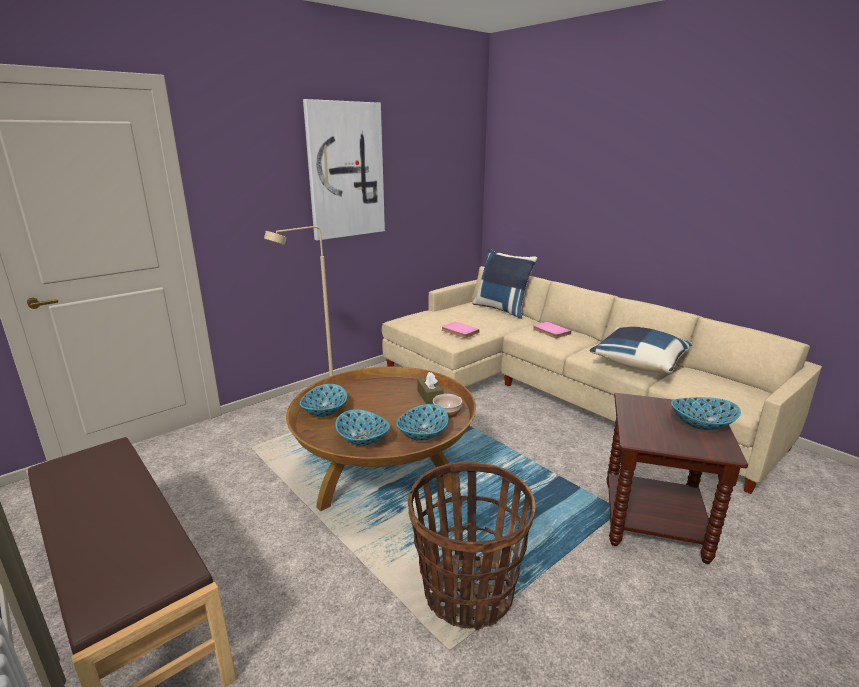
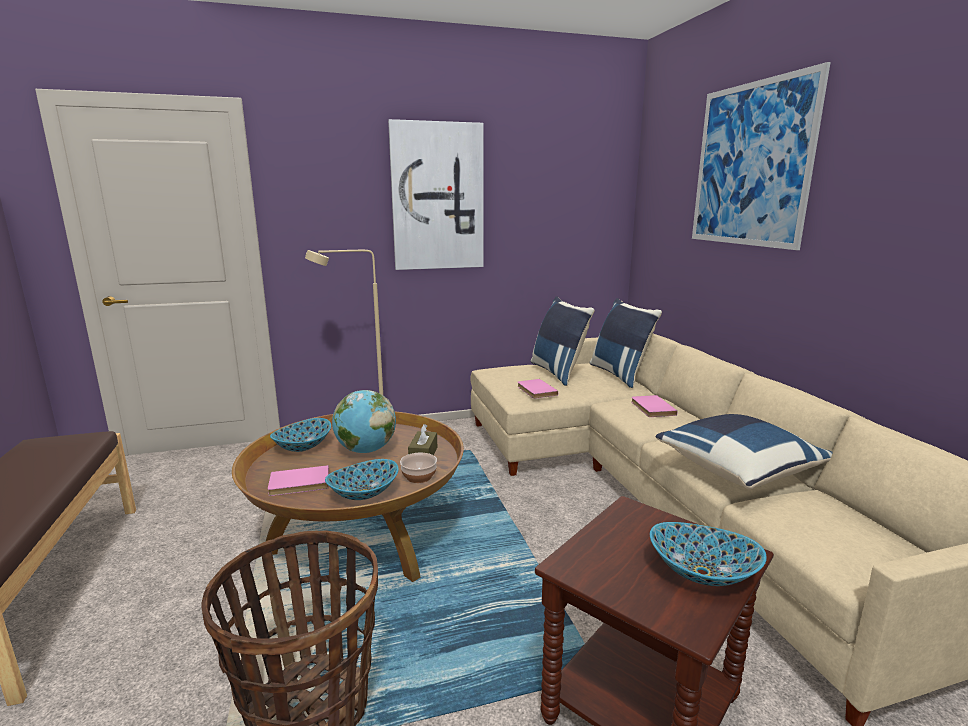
camera: 25 degrees right, 5 degrees down
(363, 440) = (299, 484): bowl -> pink book
(381, 403) = (366, 450): none -> globe
(459, 314) = (559, 372): none -> blue pillow
(599, 146) = (750, 165): none -> picture

